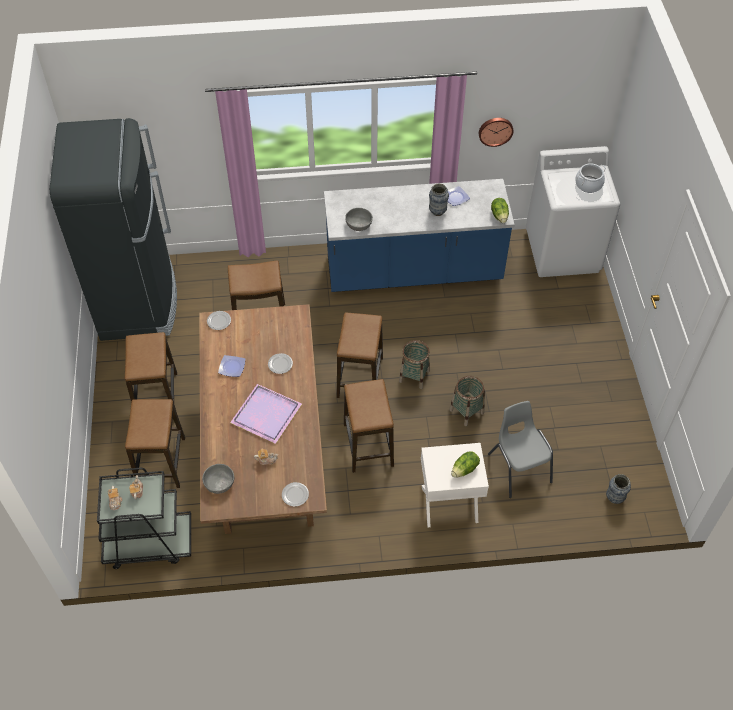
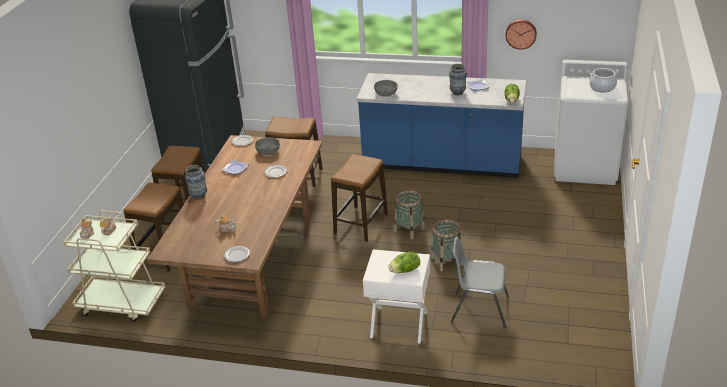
camera: 20 degrees right, 20 degrees down
(148, 543) = (121, 303): black cart -> beige cart
(219, 483) = (178, 237): grey bowl -> grey bowl (268, 151)
(265, 415) = (243, 201): purple tray -> none
(368, 445) = (345, 270): stool -> none
(518, 467) = (479, 309): grey chair -> grey chair turned 75 degrees counterclockwise
(614, 498) = (568, 349): vase -> vase (198, 196)

